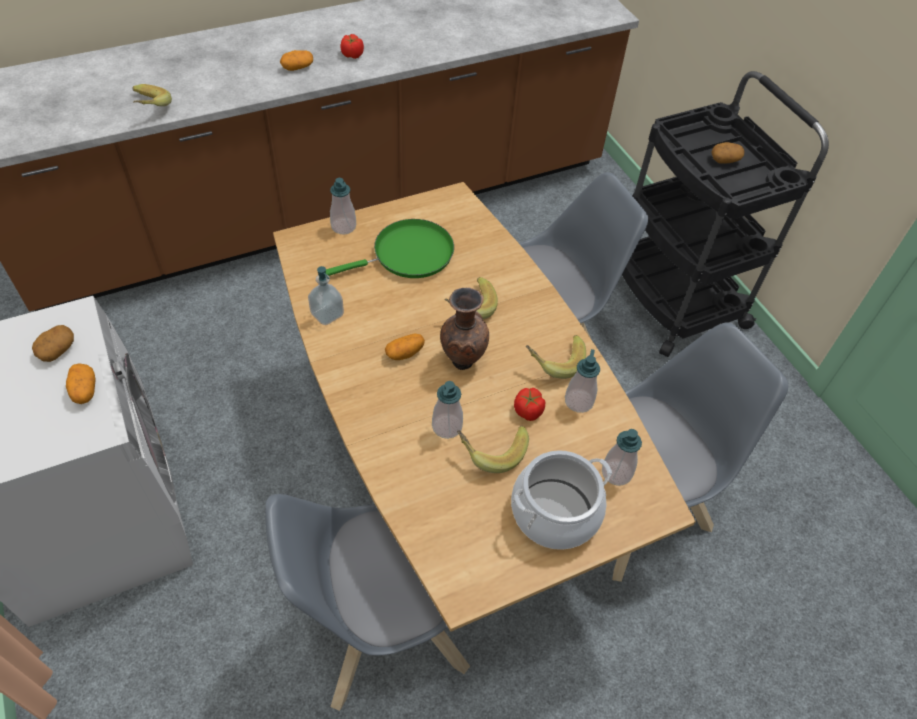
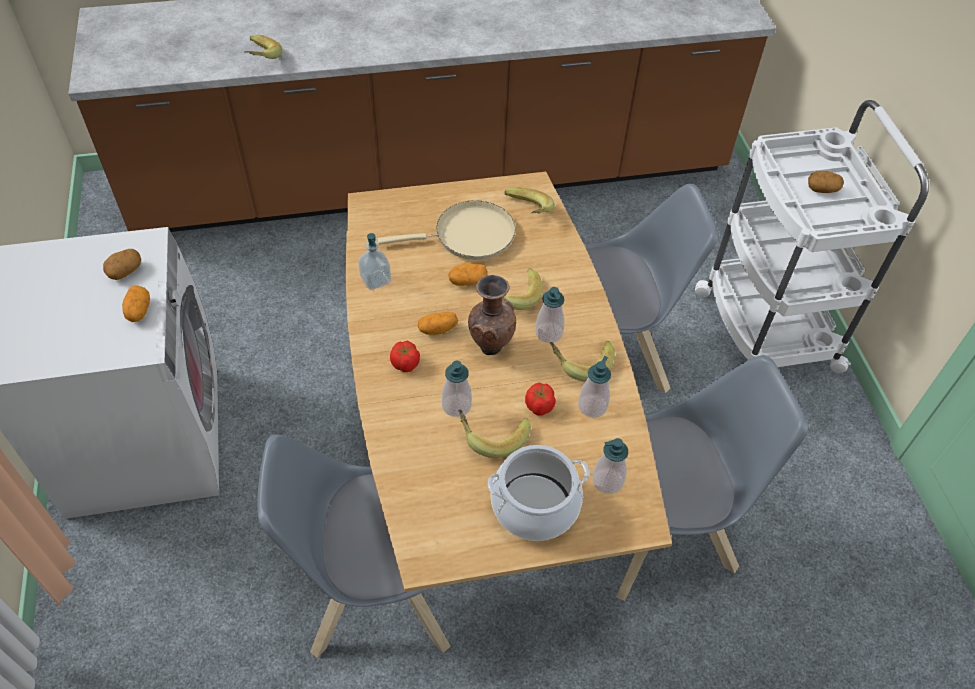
camera: 15 degrees right, 0 degrees up
(297, 68) = (409, 36): potato -> potato (467, 281)
(343, 226) = (415, 198): soap dispenser -> soap dispenser (549, 333)
(352, 55) = (466, 30): tomato -> tomato (405, 363)
(407, 255) = (468, 235): green frying pan -> beige frying pan
(457, 224) = (526, 213): none -> banana
(672, 301) = (765, 329): black cart -> white cart

